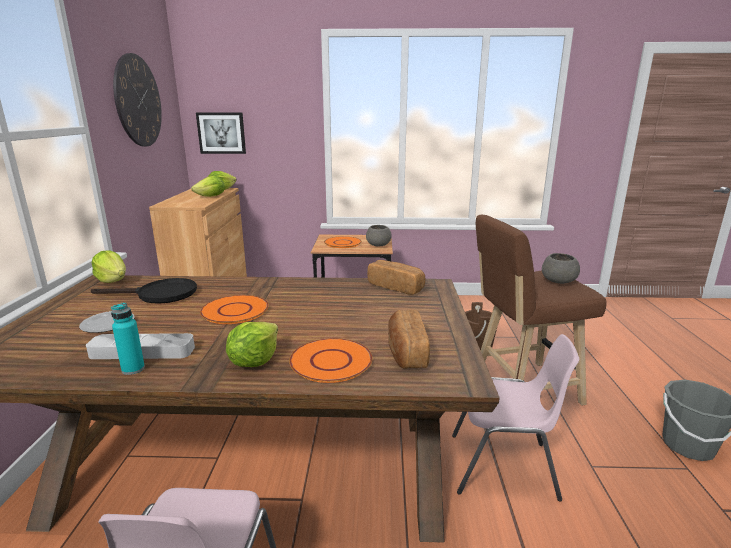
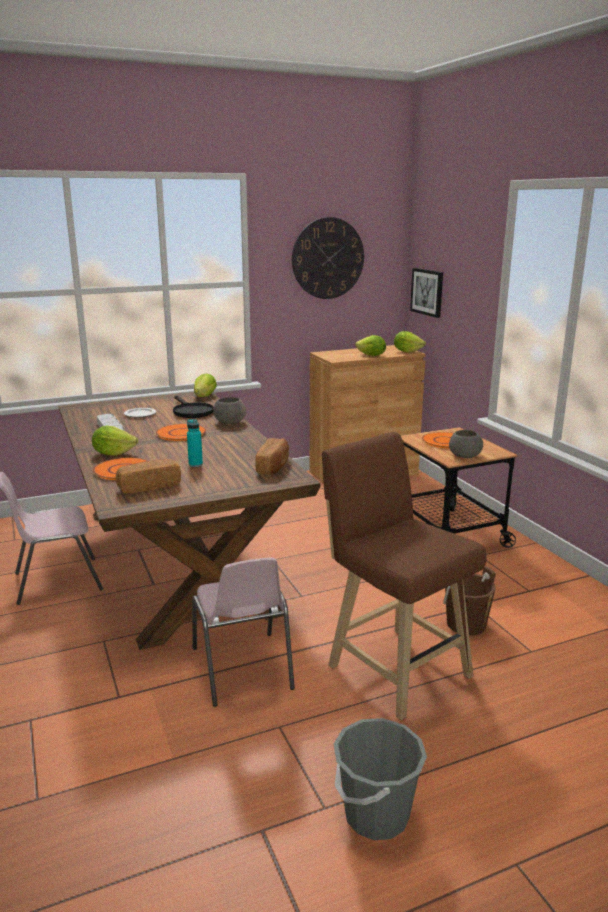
camera: 65 degrees right, 0 degrees up
(133, 369) = (91, 433): turquoise bottle -> turquoise bottle (195, 464)
(558, 281) = (419, 545): grey bowl -> grey bowl (229, 422)

